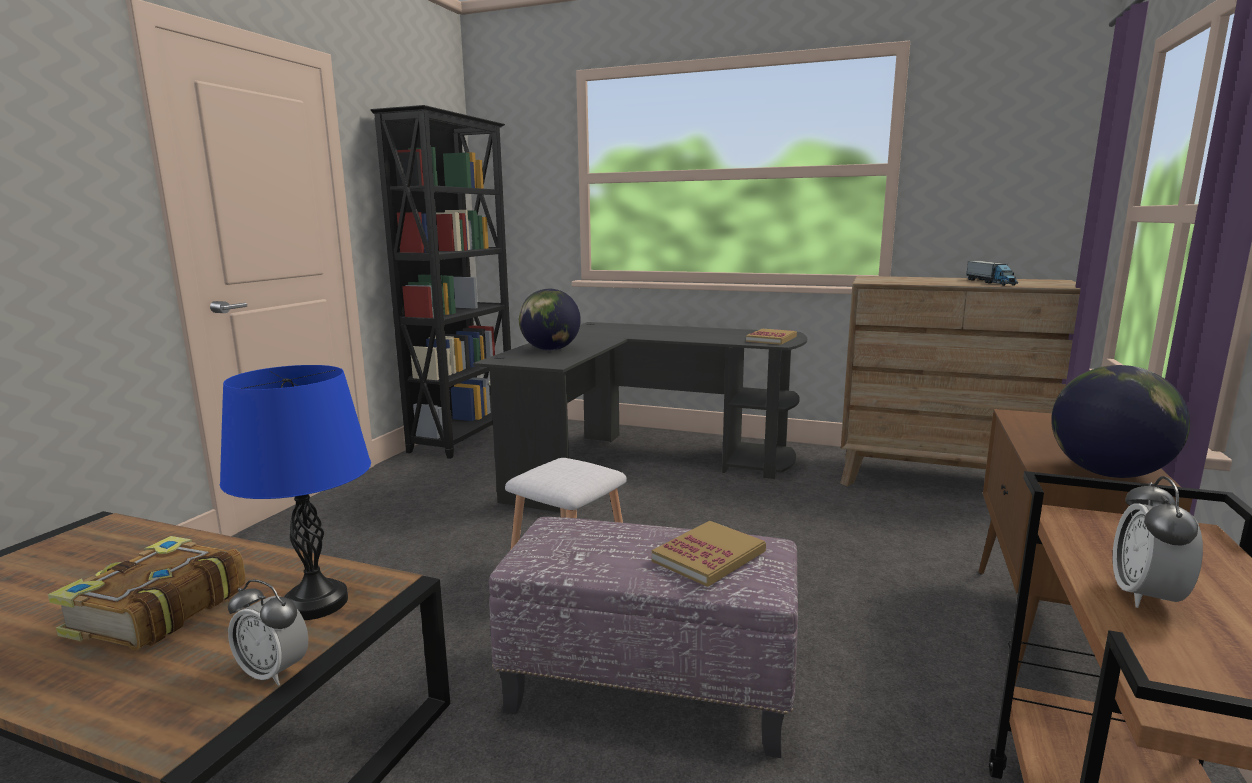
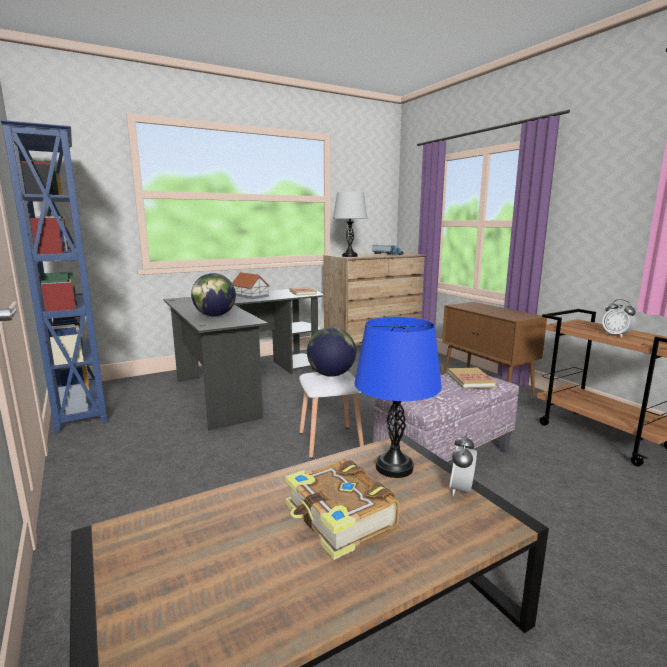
camera: 50 degrees left, 0 degrees up
(274, 672) = (461, 490): alarm clock -> alarm clock turned 135 degrees clockwise
(465, 436) = (82, 407): black bookcase -> blue bookcase
(686, 332) = (250, 296): none -> toy house
(882, 280) = (349, 256): none -> grey table lamp
(1108, 473) = (521, 315): globe -> globe (331, 374)

